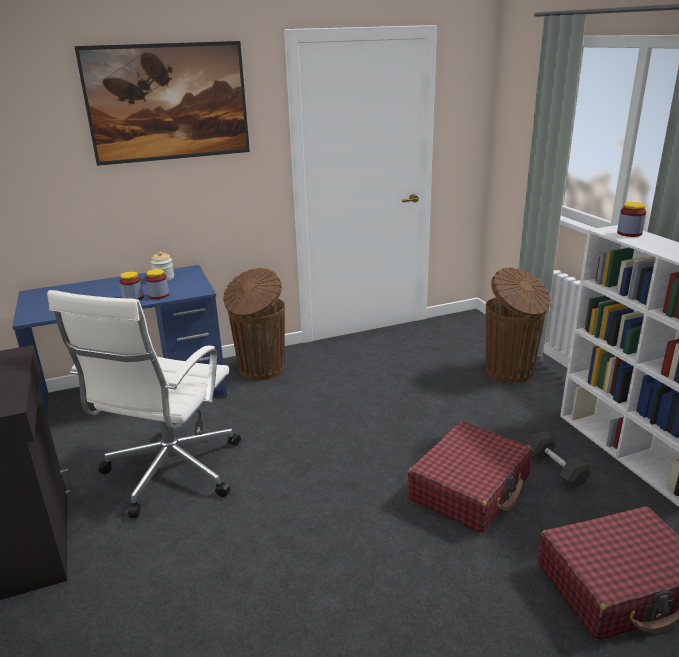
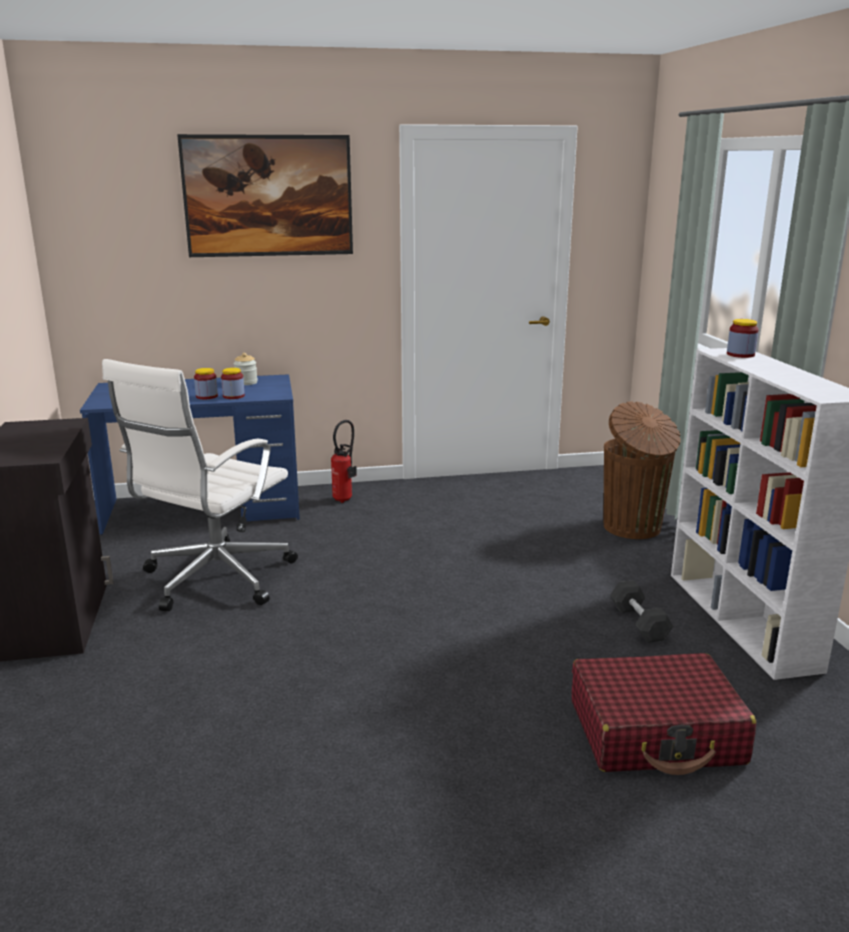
camera: 10 degrees right, 5 degrees down
(260, 369) = (345, 499): brown trash can -> fire extinguisher
(470, 488) = (529, 629): red suitcase -> none

